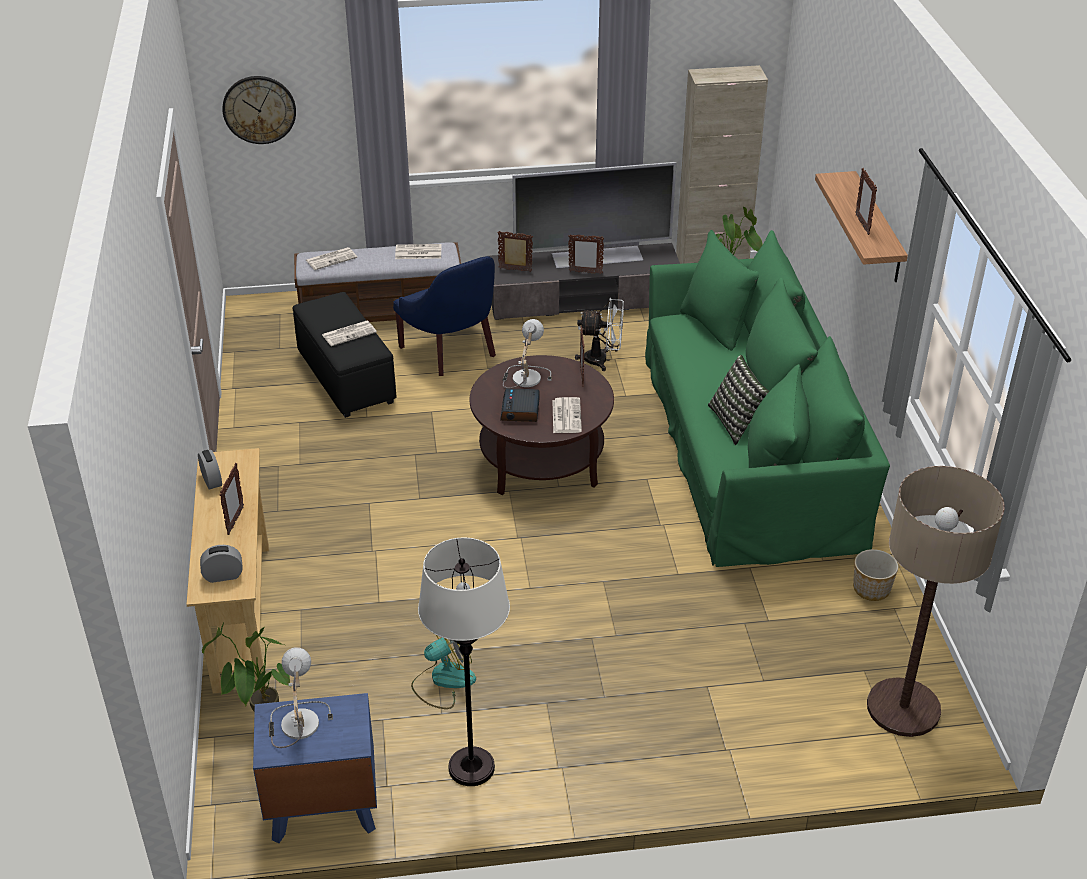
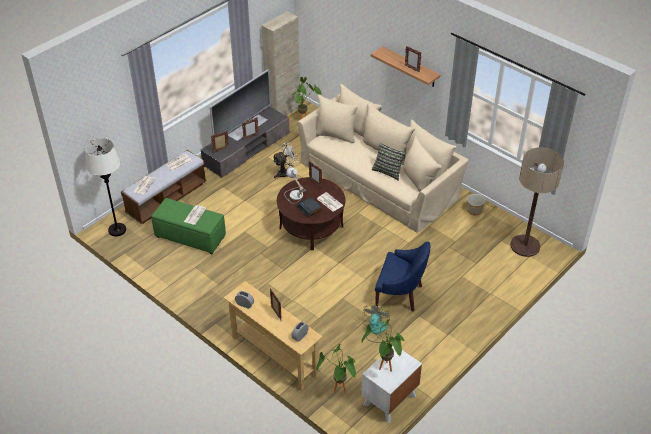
camera: 40 degrees left, 5 degrees up
(259, 109) = (91, 128): wall clock -> none
(296, 723) = (384, 370): table lamp -> potted plant
(322, 806) = (389, 400): blue nightstand -> white nightstand
(346, 377) = (190, 237): black ottoman -> green ottoman
(452, 350) = (220, 201): blue armchair -> blue armchair (400, 294)
(471, 768) = (421, 354): white floor lamp -> white floor lamp (117, 230)
(748, 447) = (378, 179): green sofa -> beige sofa

